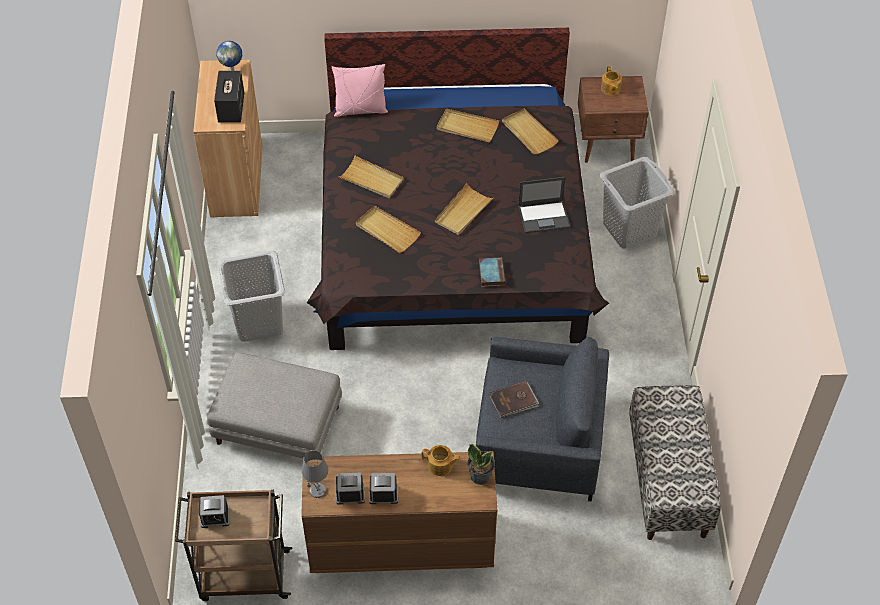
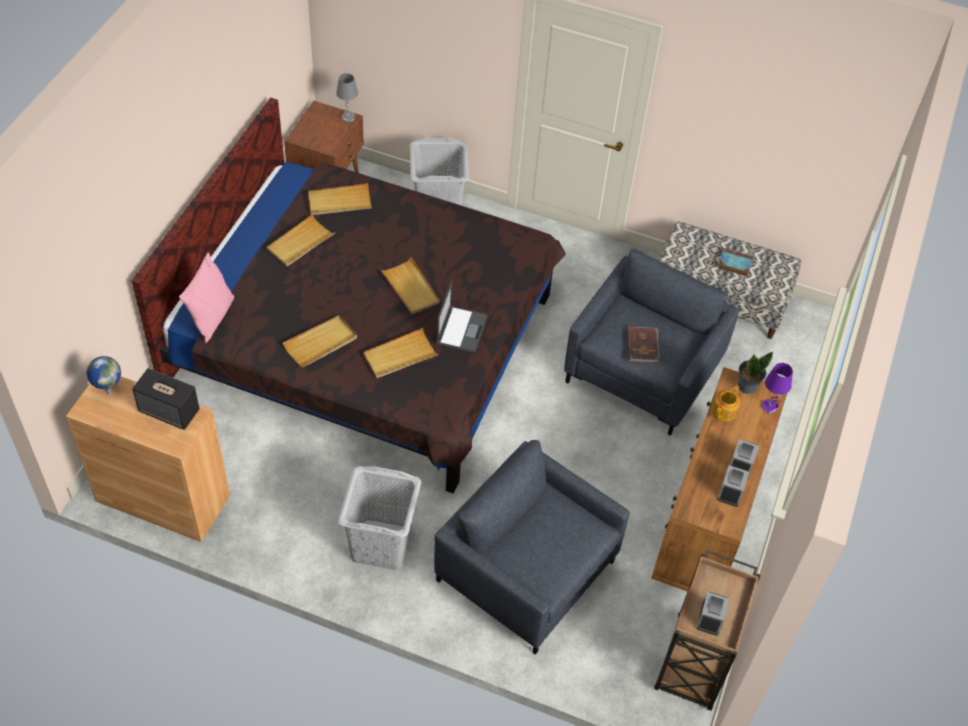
camera: 70 degrees left, 0 degrees up
(279, 425) = (526, 570): grey ottoman -> grey armchair
(317, 491) = (716, 517): grey table lamp -> grey table lamp (348, 118)
(465, 500) = (769, 407): none -> purple table lamp
(491, 273) = (500, 297): book -> book (734, 264)
(544, 216) = (453, 233): laptop -> laptop (462, 329)
(610, 89) = (315, 127): teapot -> none

